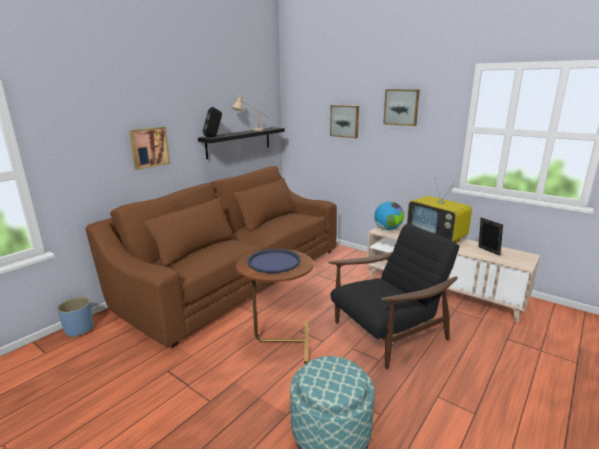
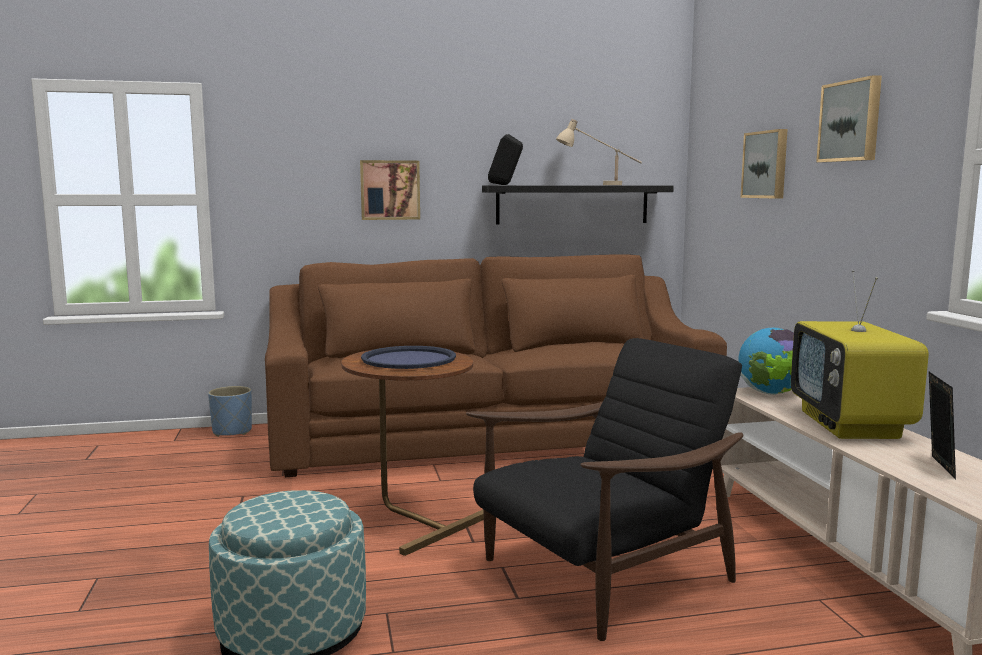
camera: 40 degrees right, 10 degrees down
(388, 333) = (602, 574): black armchair -> black armchair turned 45 degrees counterclockwise

